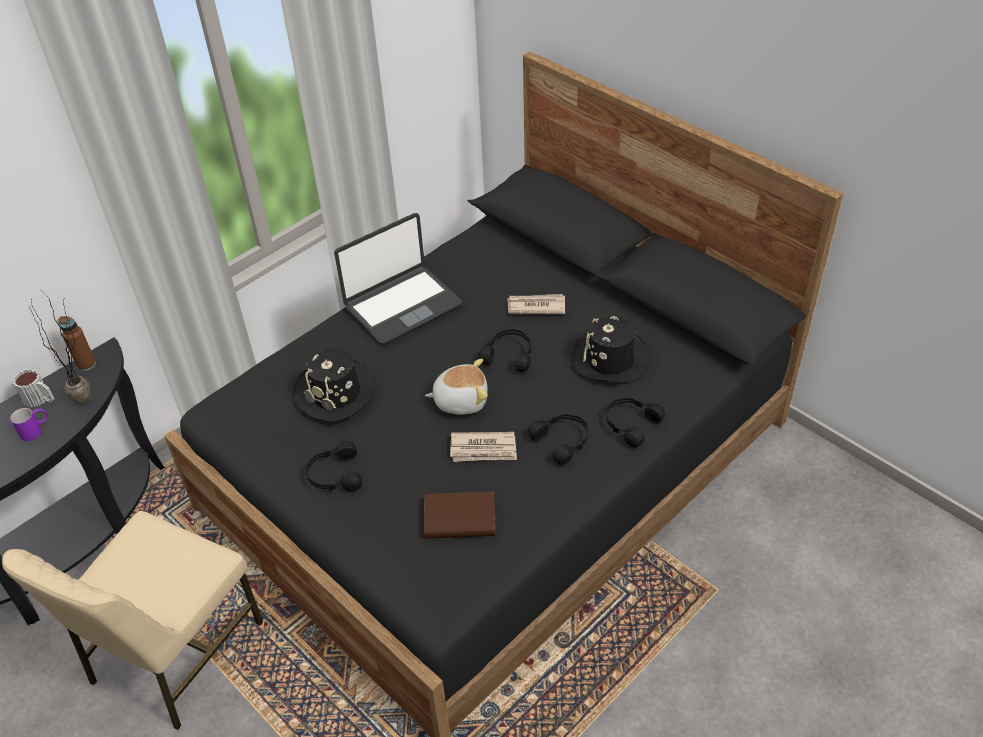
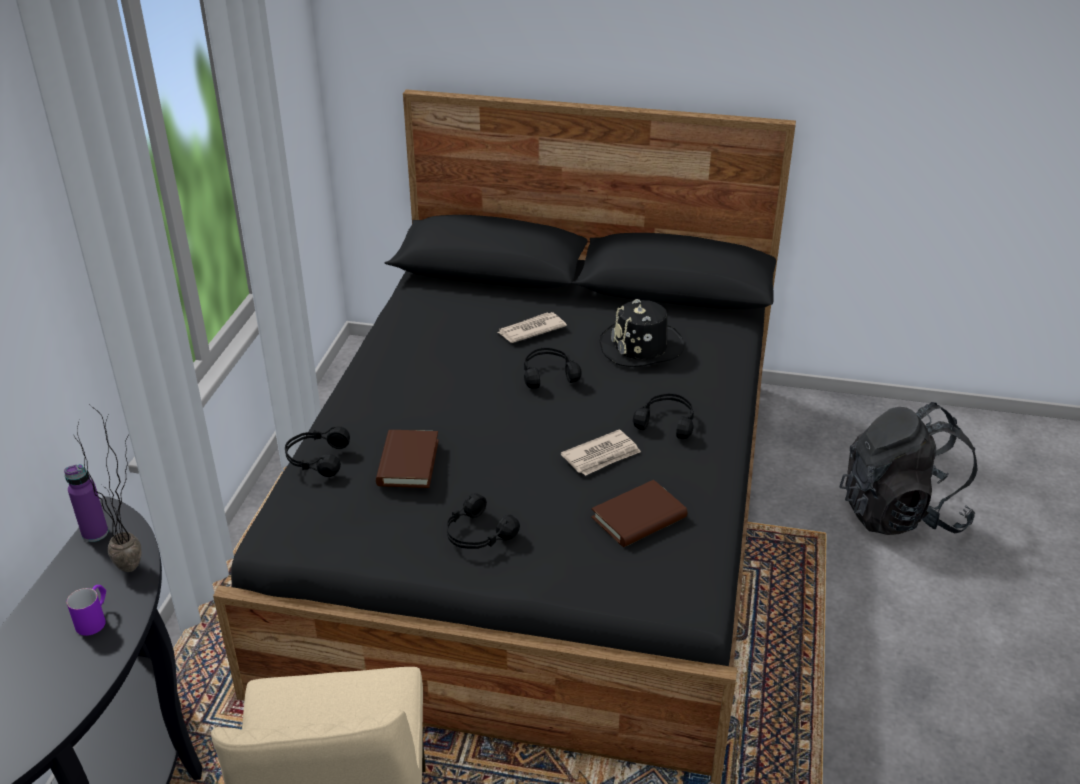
camera: 35 degrees left, 10 degrees down
(40, 399) = (67, 588): mug -> none
(86, 364) = (95, 533): brown bottle -> purple bottle
(336, 392) = (408, 462): black hat -> brown book
(402, 305) = (397, 371): laptop -> none
(460, 400) = (538, 426): plush toy -> none
(630, 424) = (710, 388): black headphones -> black headphones (316, 459)
(805, 605) = (900, 513): none -> black backpack

